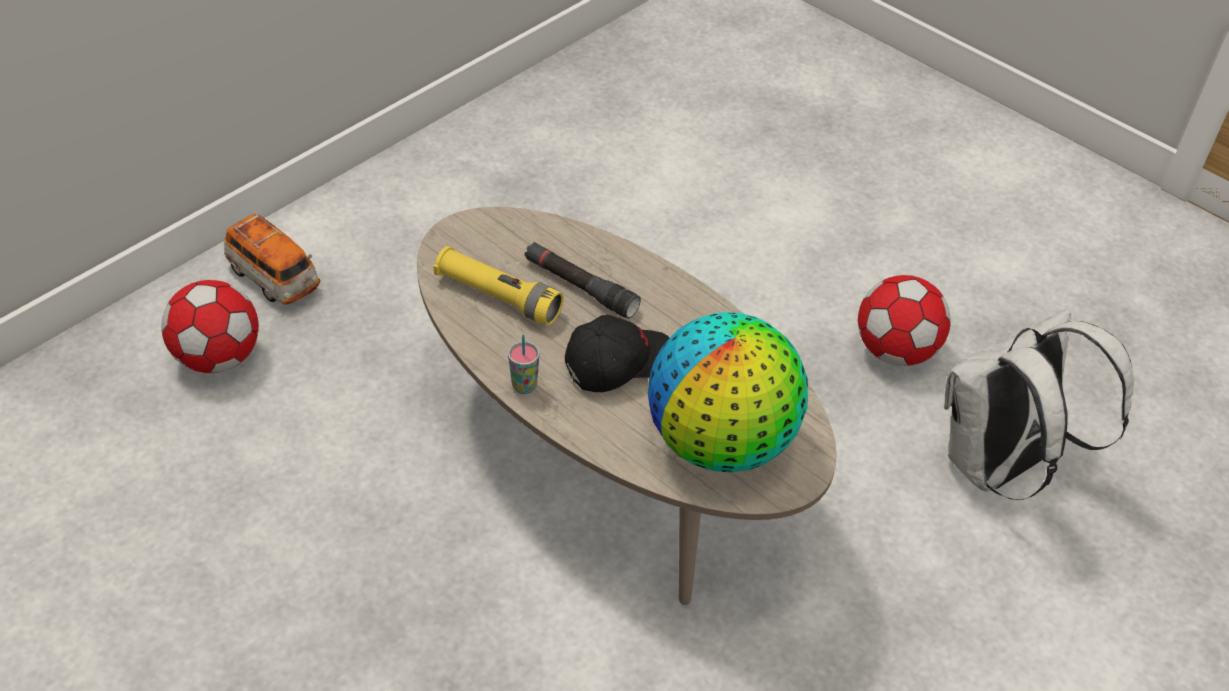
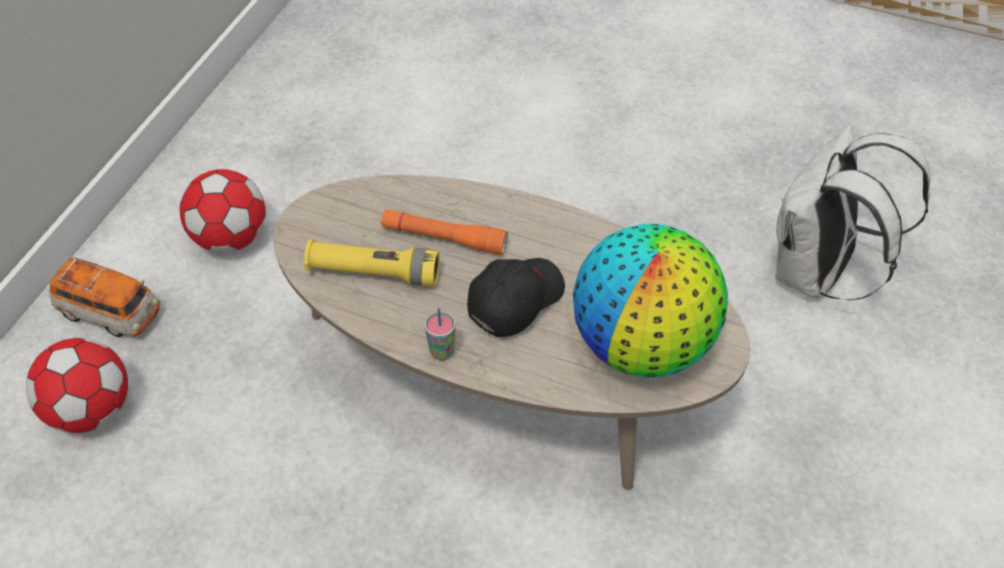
camera: 20 degrees left, 5 degrees up
(580, 287) = (444, 238): black flashlight -> orange flashlight
(895, 351) = (688, 200): football -> football (231, 238)

